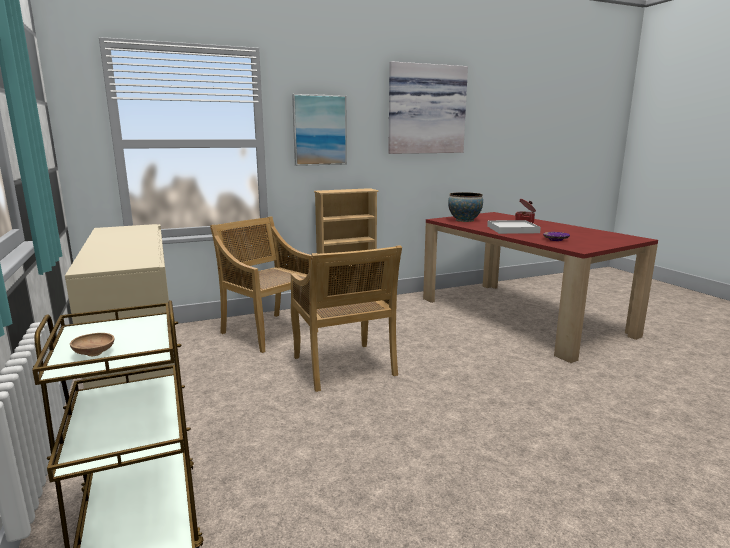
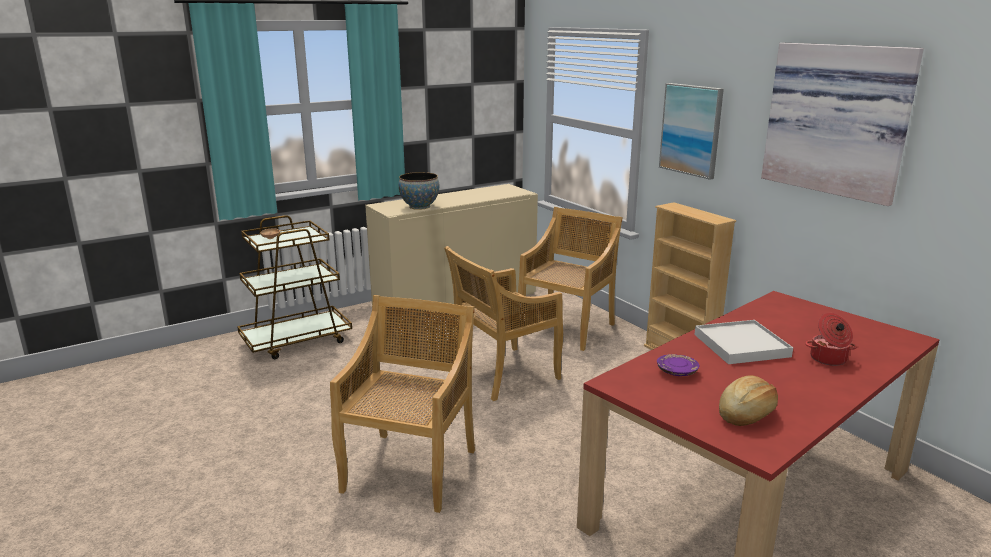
camera: 80 degrees right, 5 degrees up
(464, 220) = (792, 314): bowl -> bowl (419, 206)
(516, 423) = (410, 469): none -> beige chair
(600, 236) = (746, 414): none -> bread

